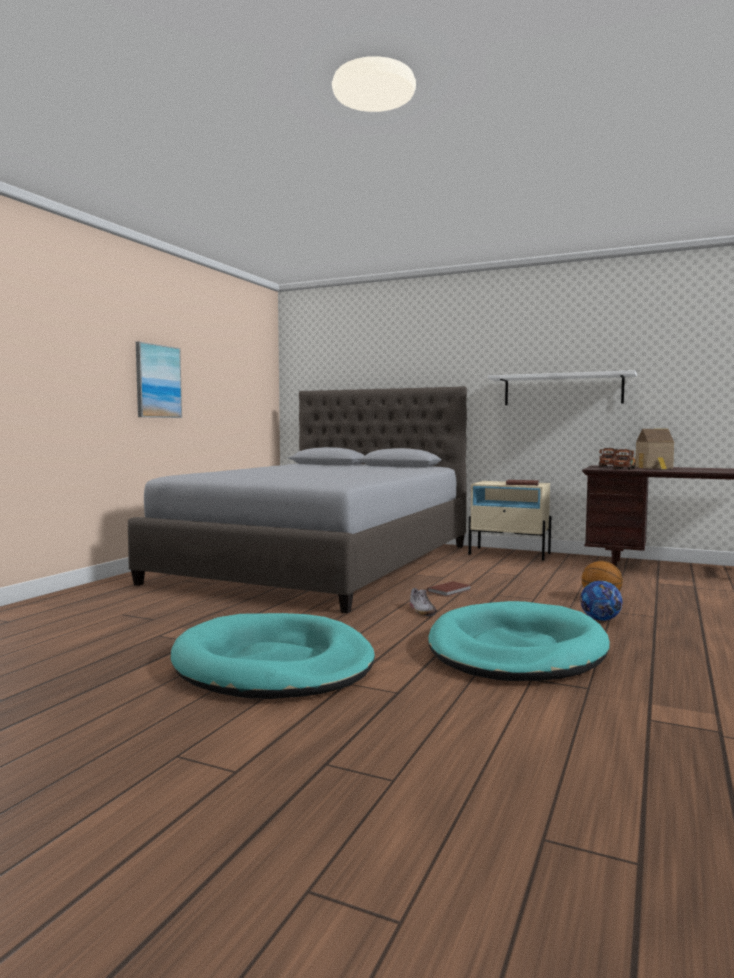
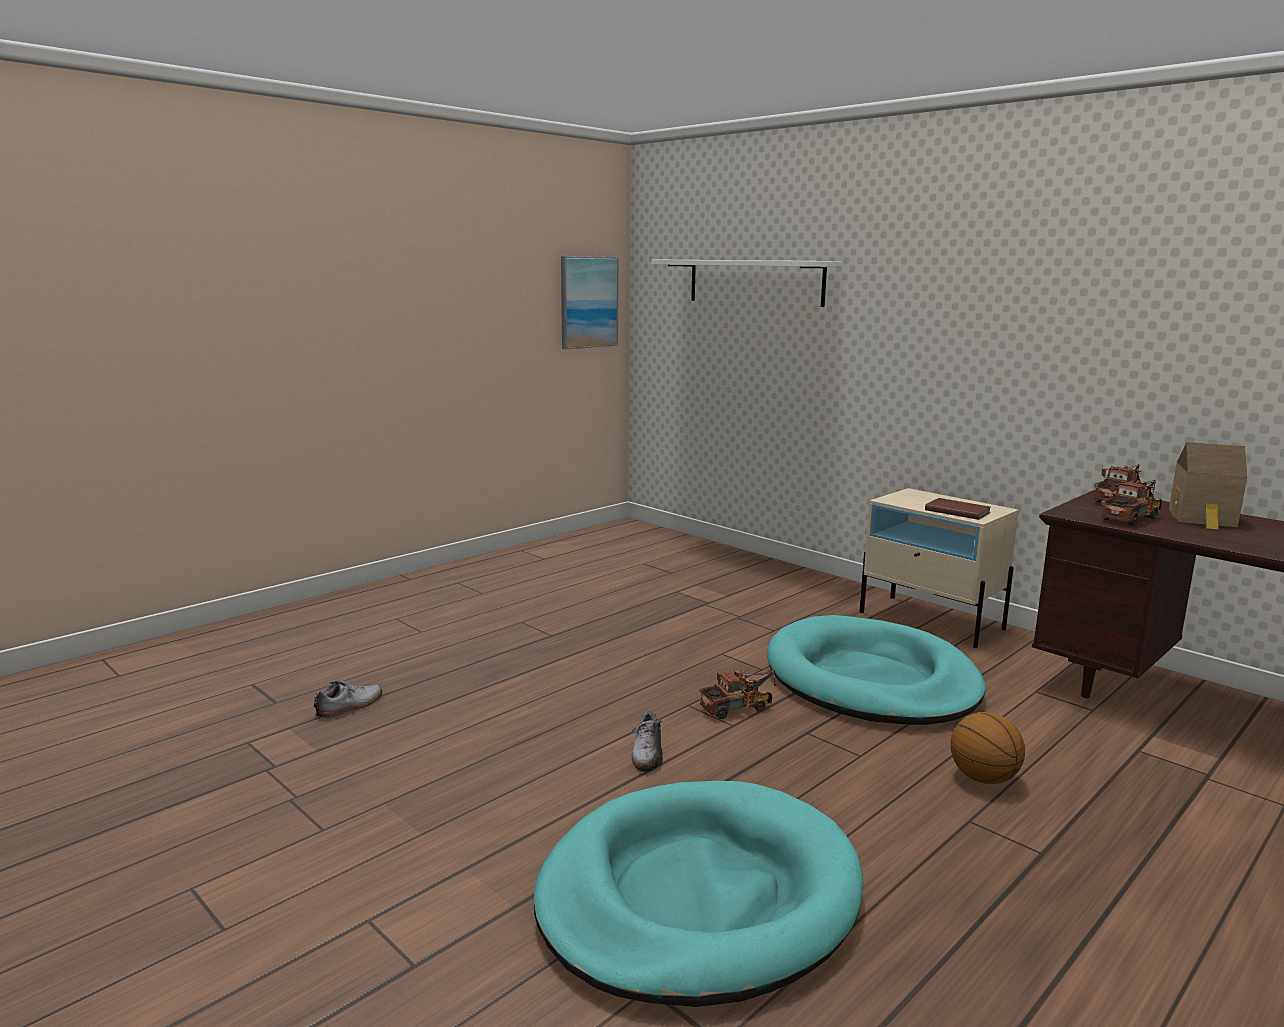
camera: 20 degrees right, 10 degrees up
(157, 381) = (392, 317): picture -> picture (588, 302)
(209, 615) = (350, 706): none -> shoe
(273, 664) = (317, 846): turquoise dog bed -> turquoise dog bed (871, 680)
(321, 563) = (612, 603): grey bed -> none
(450, 590) = (740, 707): brown book -> toy truck
(562, 390) = (1060, 343): white shelf -> white shelf (755, 282)
(600, 619) = (925, 841): football -> none

